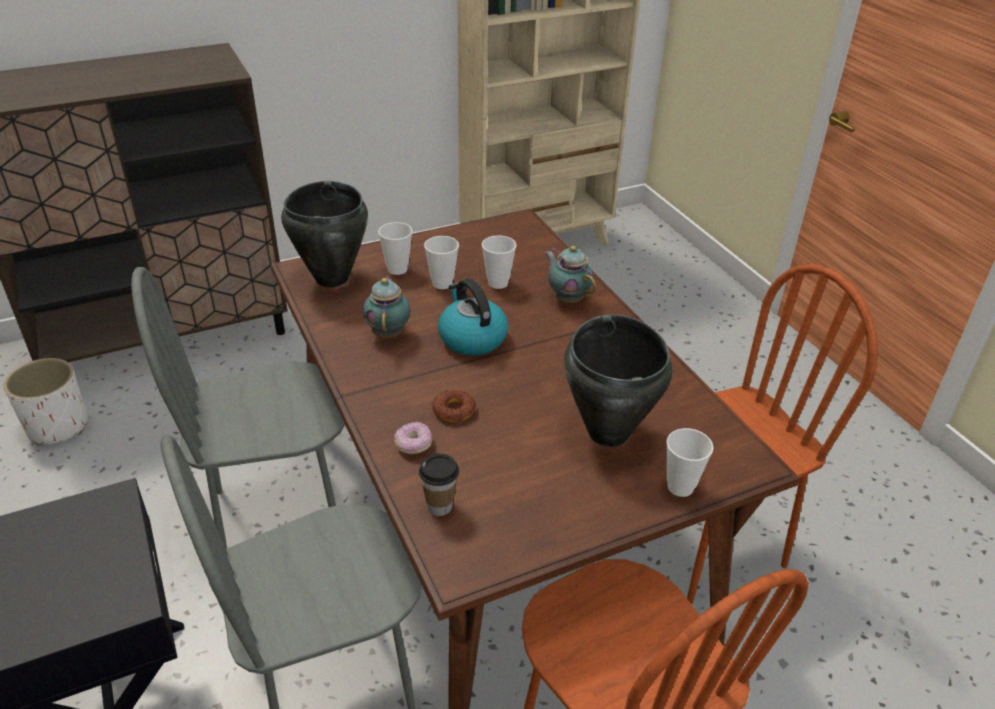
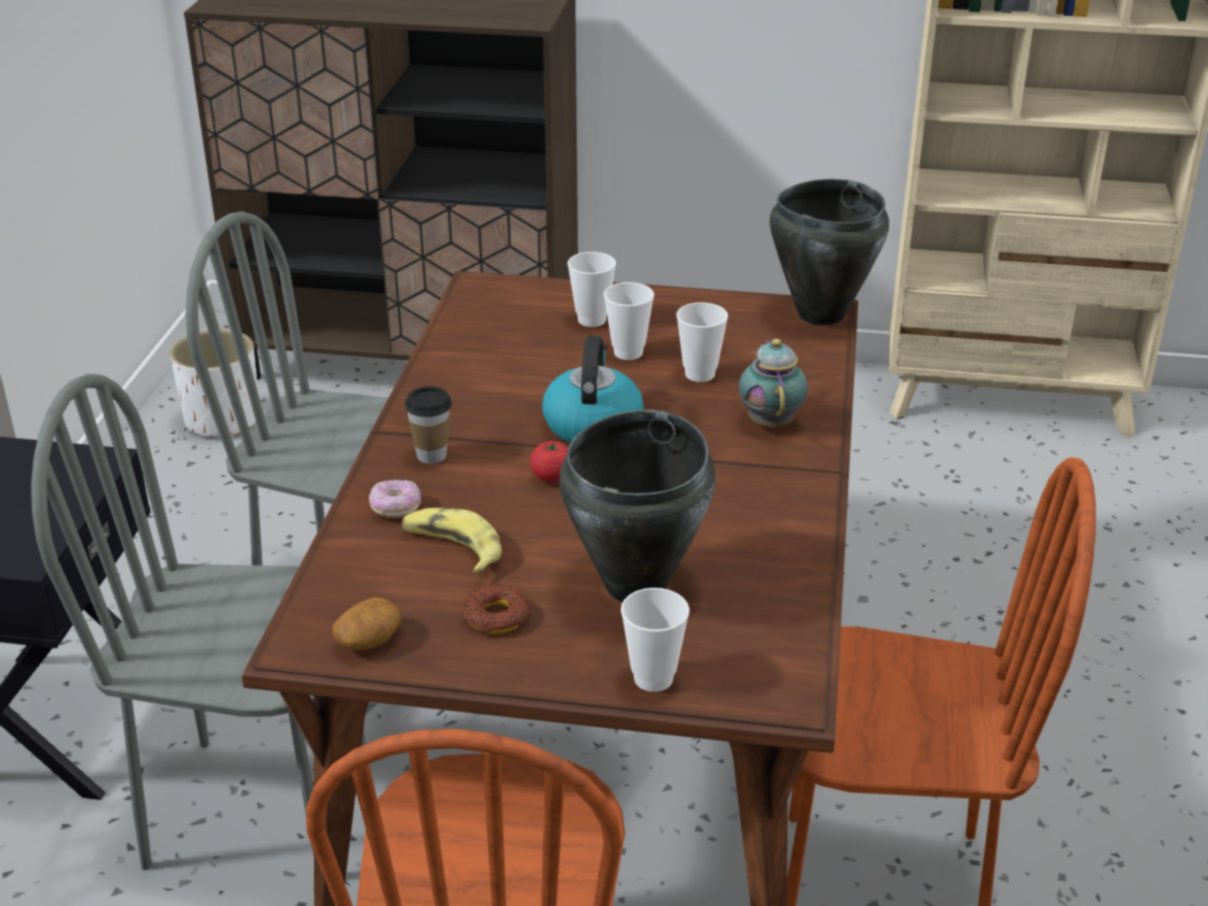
camera: 35 degrees right, 5 degrees down
(331, 278) = (502, 306): black cooking pot -> black cooking pot (819, 315)
(389, 332) = (502, 385): teapot -> none
(440, 506) = (354, 578): cup -> cup (432, 455)
(454, 410) = (480, 491): donut -> donut (496, 617)
(479, 457) = (452, 549): none -> banana
(486, 382) = (552, 477): none -> tomato
(497, 545) = (368, 641): none -> potato

